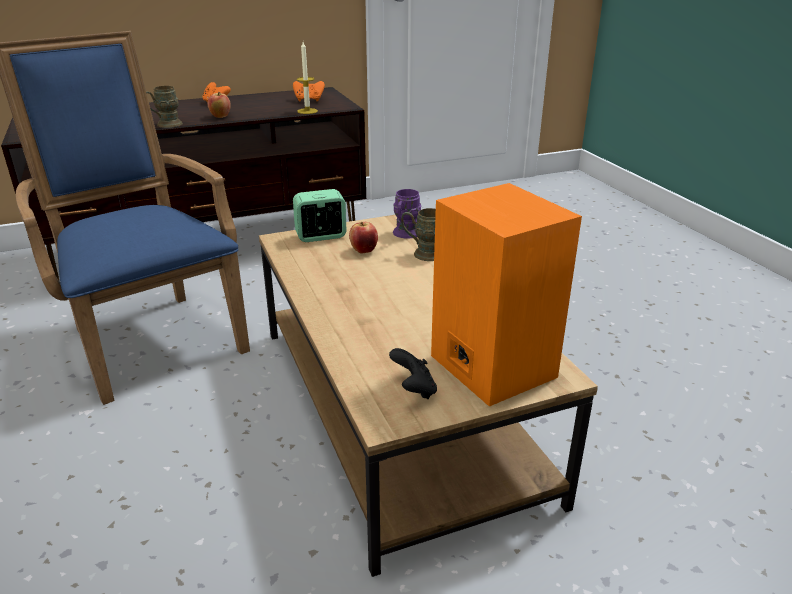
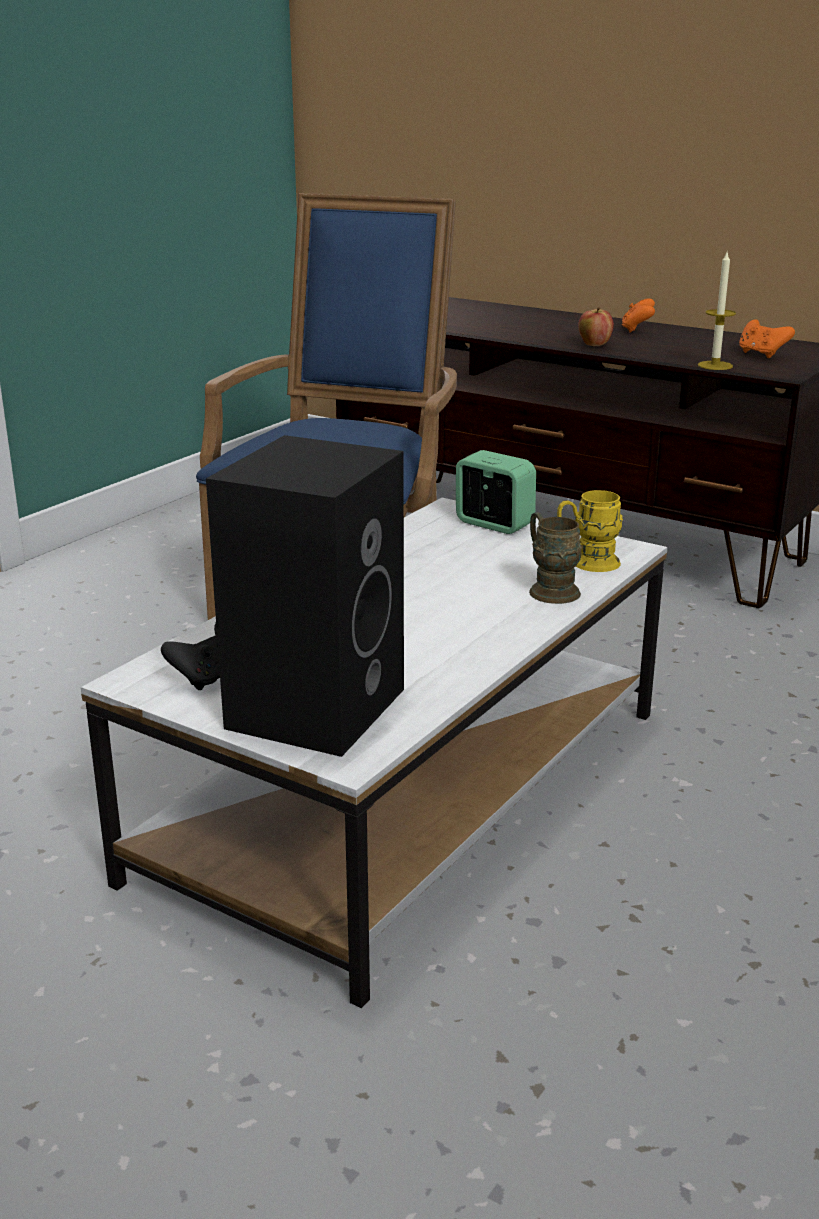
camera: 55 degrees right, 5 degrees down
(165, 125) = (513, 338): brown mug -> none
(364, 250) = (497, 556): apple -> none
(394, 408) = (407, 791): brown coffee table -> white coffee table
(405, 234) = (587, 563): purple mug -> yellow mug
(489, 365) = (315, 706): orange speaker -> black speaker

